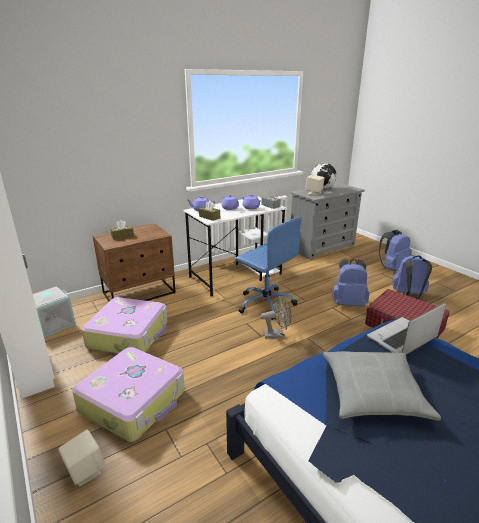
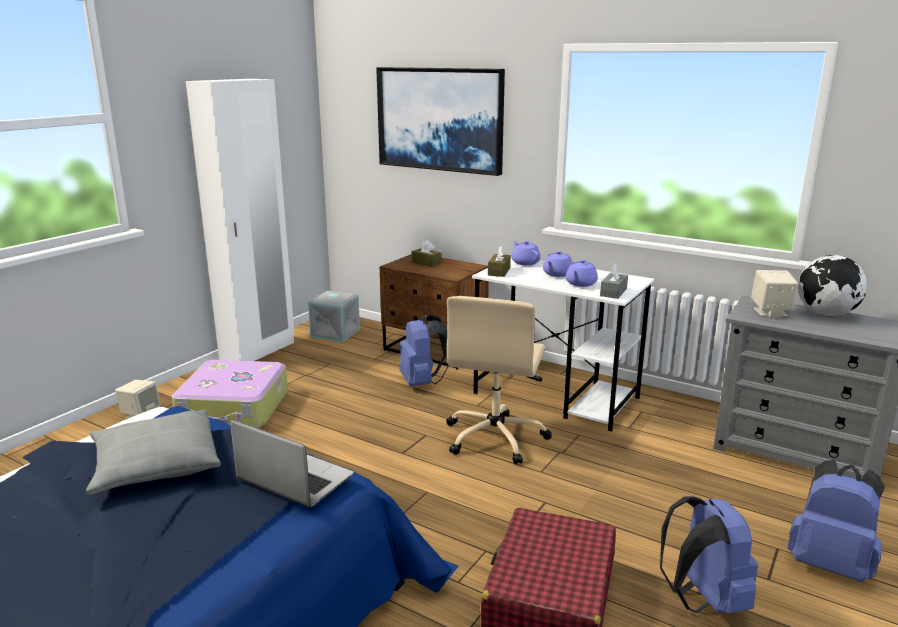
camera: 65 degrees right, 5 degrees down
(97, 127) = (440, 119): none -> picture
(129, 334) = (343, 372): suitcase -> none
(265, 303) = (495, 437): blue office chair -> beige office chair
(277, 334) = (415, 464): grey fan -> none
(348, 303) = (580, 517): blue backpack -> blue backpack (422, 382)

